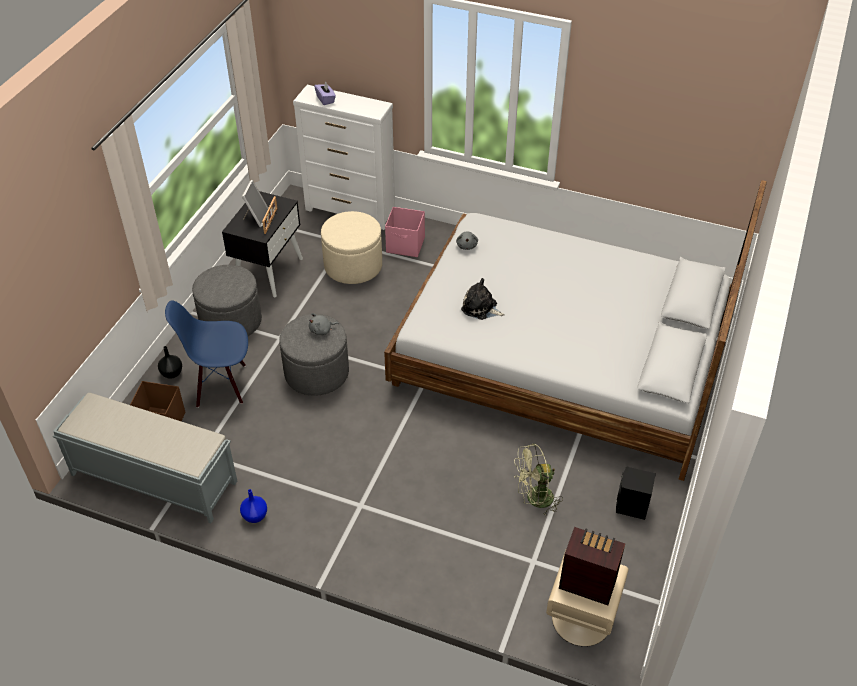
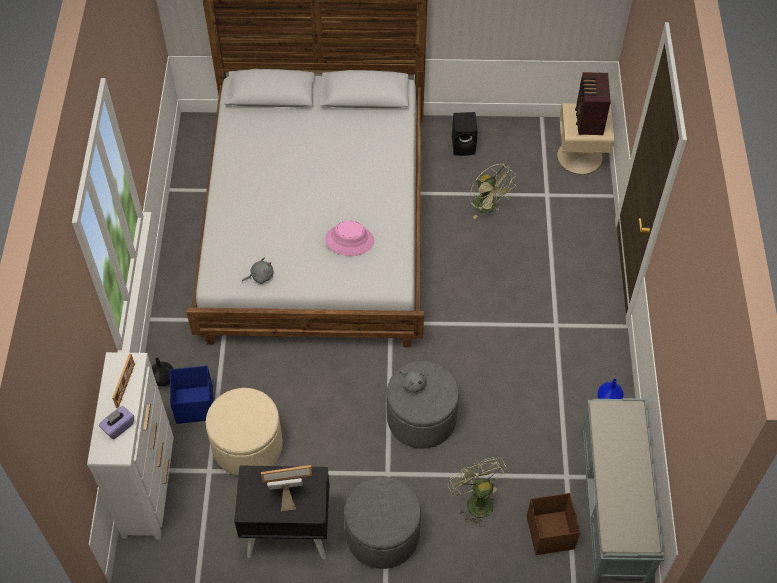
camera: 110 degrees left, 10 degrees up
(171, 373) = (482, 558): black vase -> black vase (163, 380)
(221, 385) = (475, 500): blue chair -> green fan
(357, 107) = (126, 386): none -> picture frame
(406, 245) = (195, 404): pink storage box -> blue storage box
(481, 308) = (349, 240): plush toy -> pink hat

